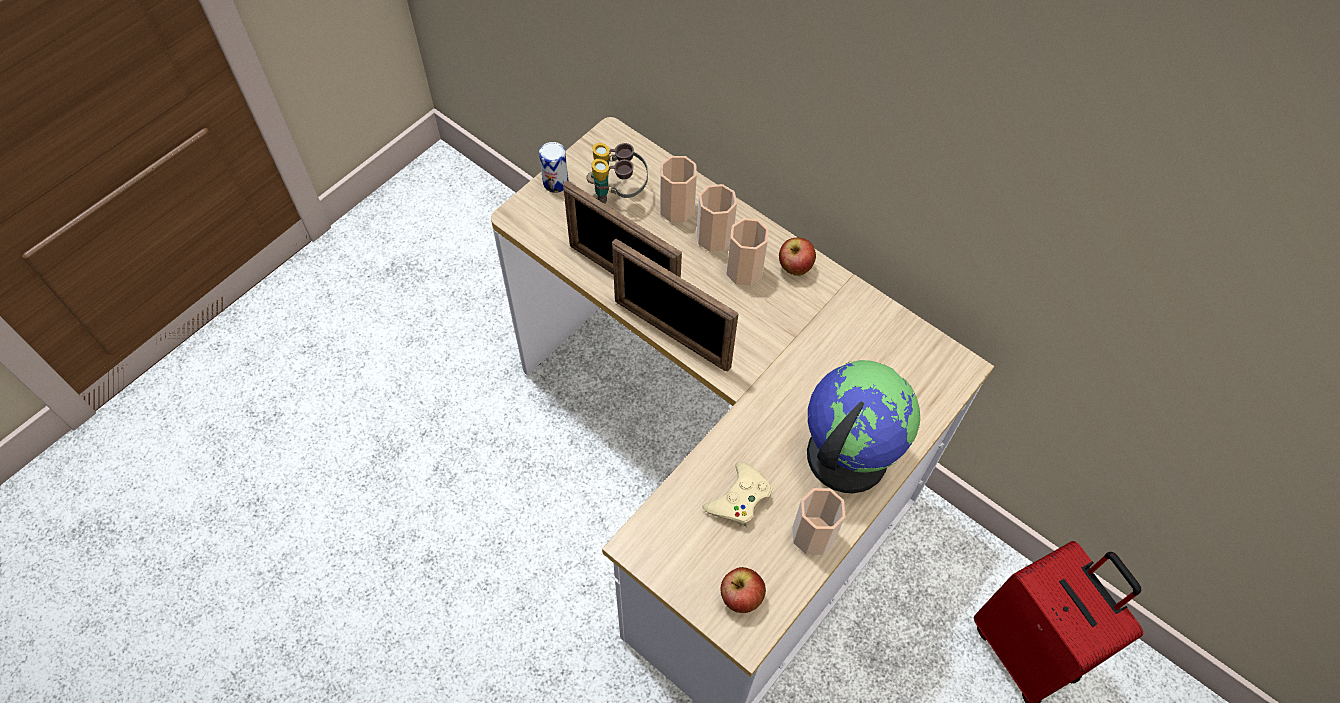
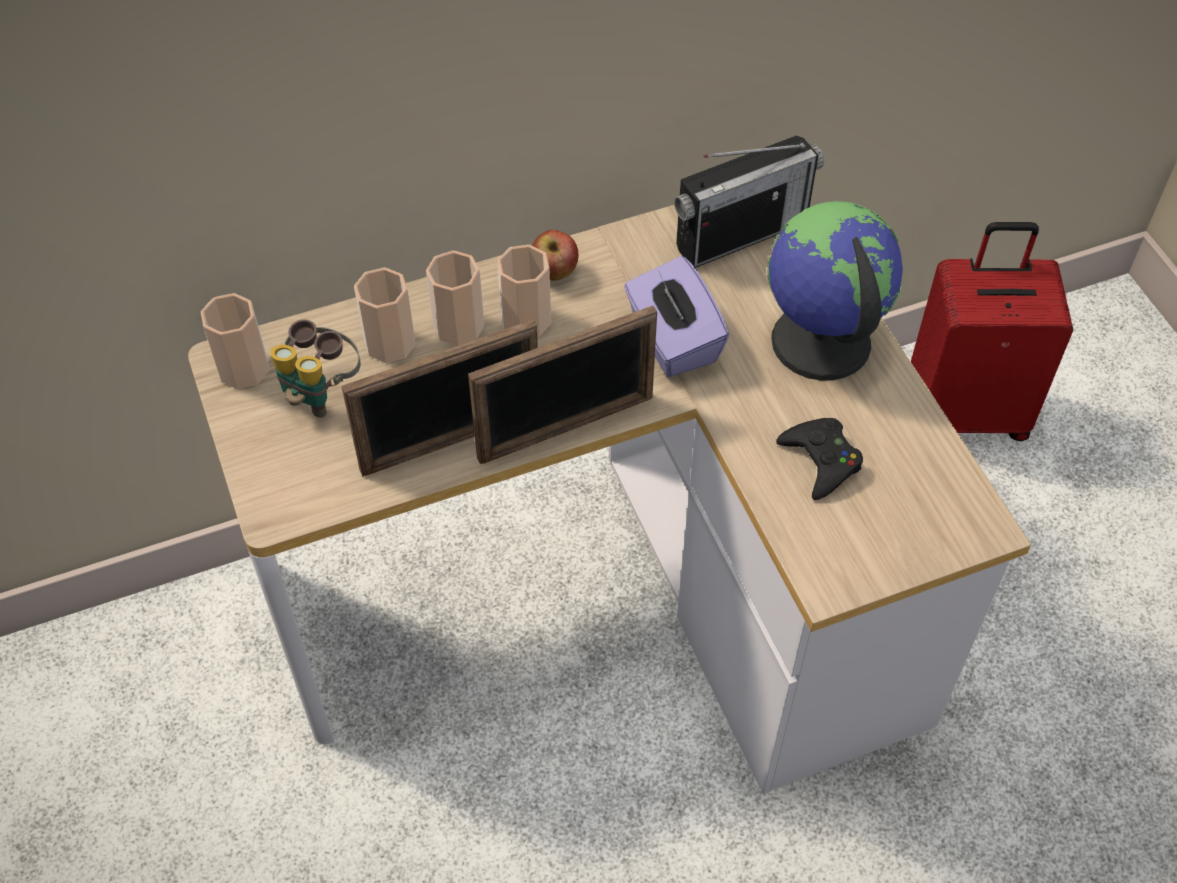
camera: 60 degrees left, 5 degrees down
(555, 183) = (252, 450): can -> none
(739, 499) = (821, 461): beige game controller -> black game controller
(740, 597) = (940, 514): apple -> none
(784, 362) = (672, 340): none -> purple tissue box
(813, 535) = (899, 415): cup -> cup (244, 369)
(910, 363) = (741, 235): none -> radio

